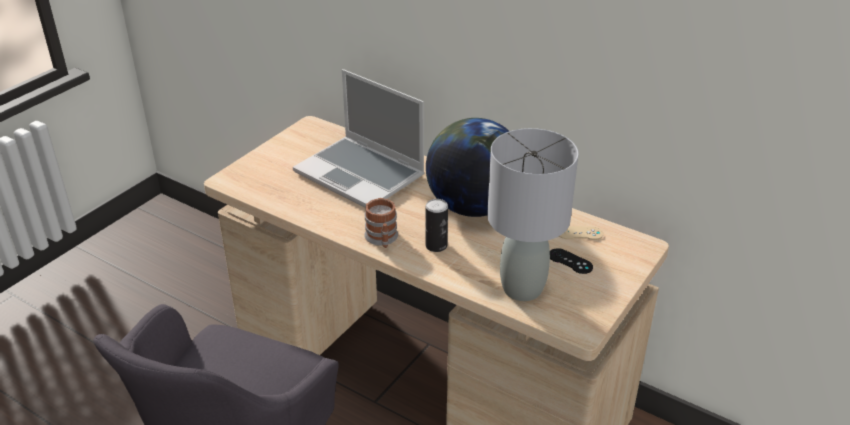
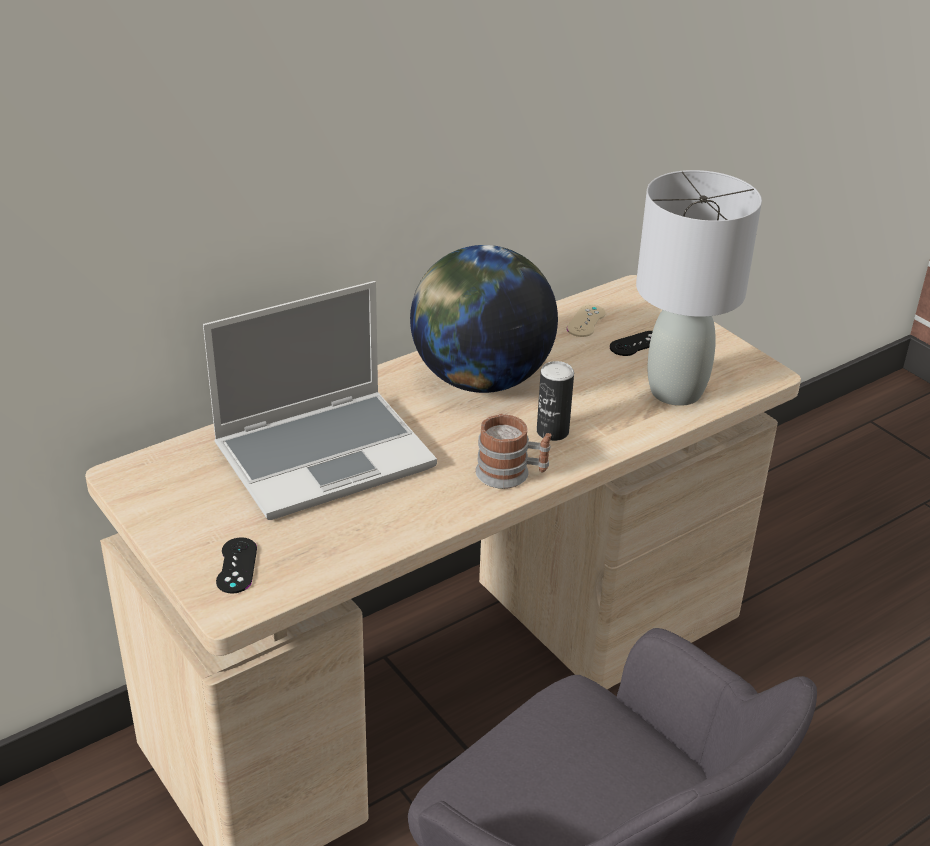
camera: 70 degrees left, 0 degrees up
(257, 174) = (236, 565): none -> black game controller

